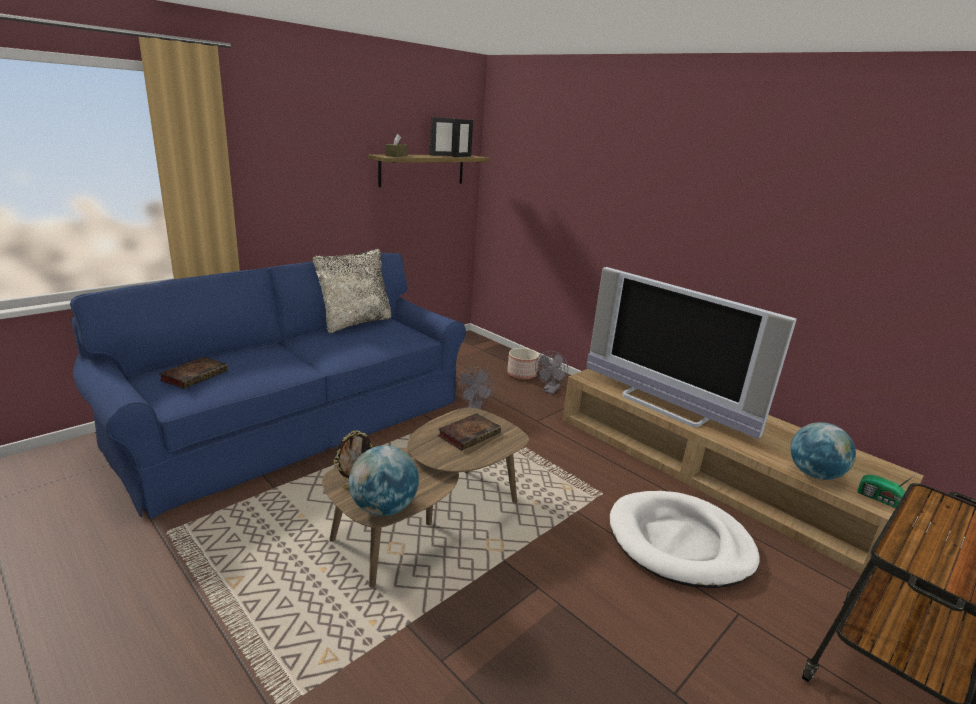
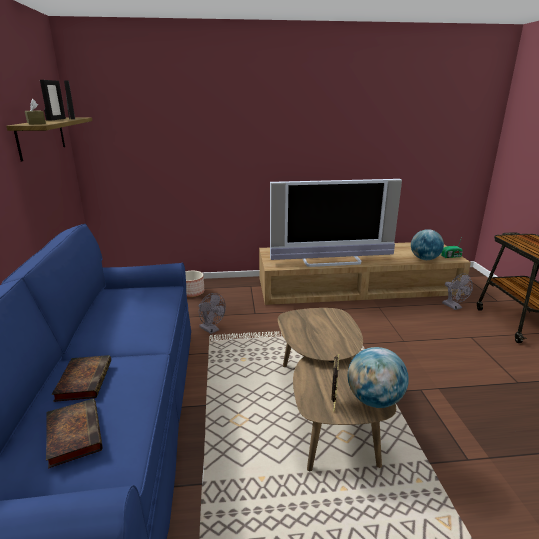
camera: 50 degrees left, 0 degrees up
(356, 323) = (96, 304): beige pillow -> none
(470, 434) = (318, 327): book -> book (84, 380)
(550, 391) = (226, 293): grey fan -> grey fan (454, 307)
(680, 543) = (411, 326): white dog bed -> none

